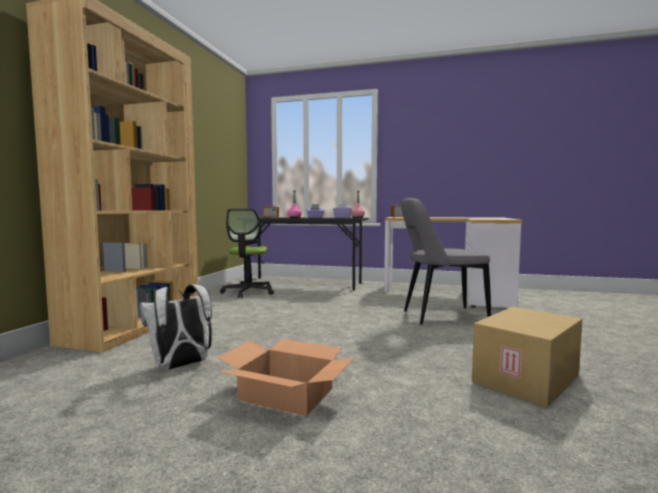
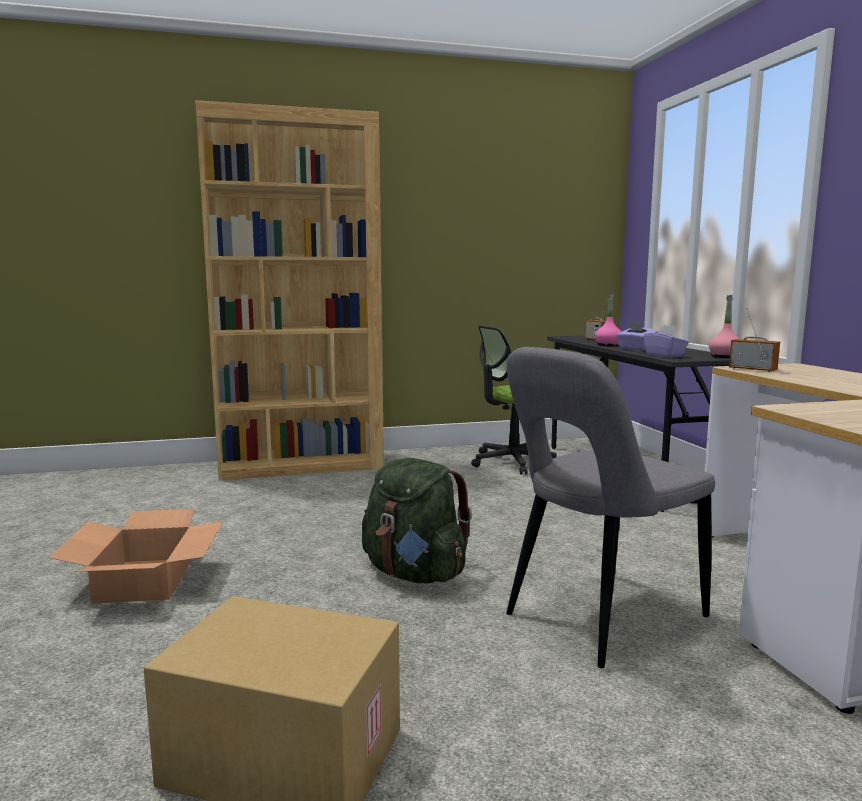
camera: 60 degrees right, 5 degrees up
(180, 366) = (200, 516): white backpack -> none
(367, 331) = (415, 574): none -> green backpack
(440, 317) = (598, 618): grey chair -> grey chair turned 90 degrees counterclockwise

